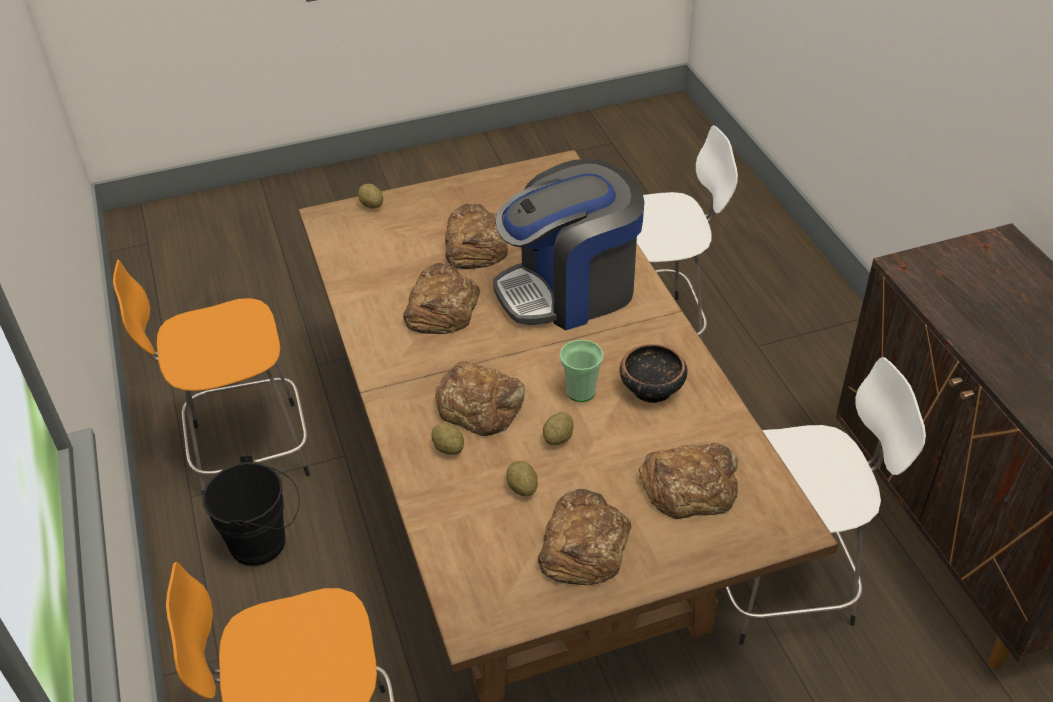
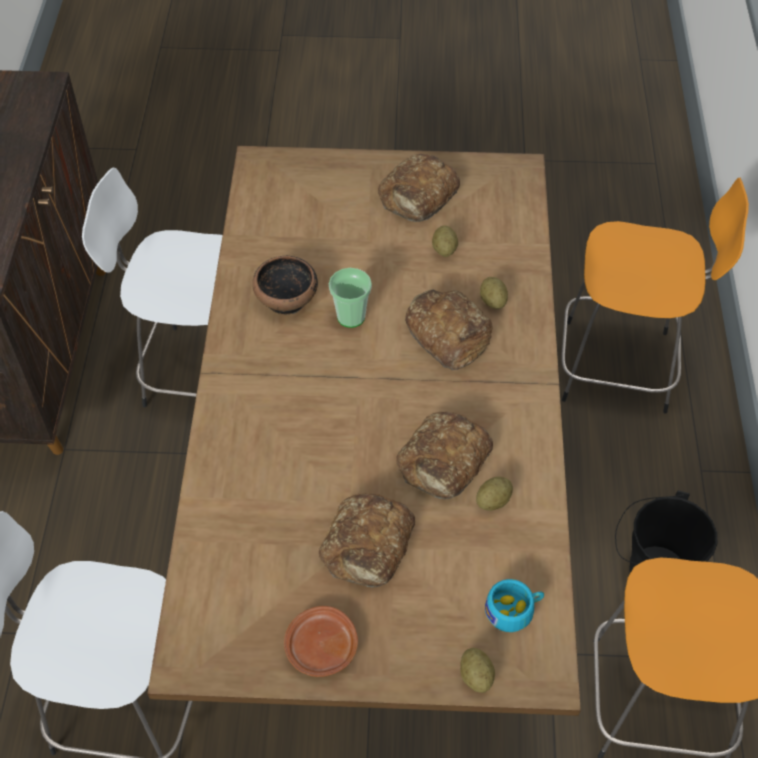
camera: 160 degrees left, 10 degrees up
(356, 240) = (514, 610): none -> turquoise cup
(479, 191) = (321, 648): none -> brown plate
(558, 438) = (394, 281): potato -> potato (493, 501)
(569, 290) = (296, 437): coffee machine -> none
(690, 486) = (312, 211): bread -> none

